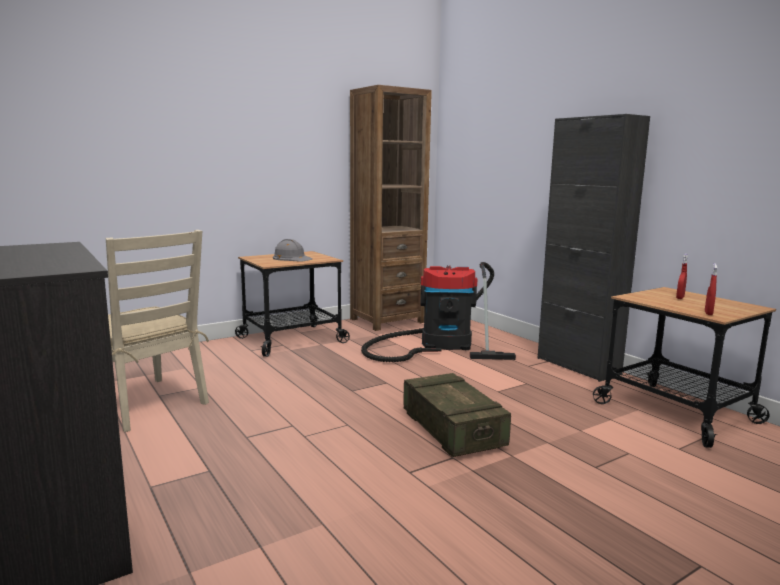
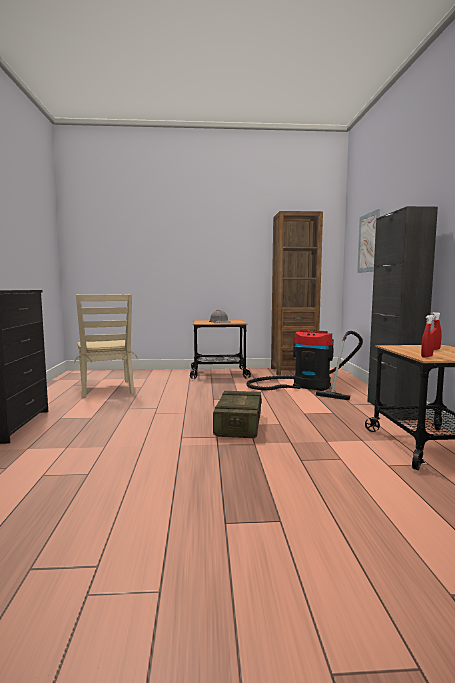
camera: 30 degrees right, 5 degrees down
(498, 141) = (368, 242): none -> picture

